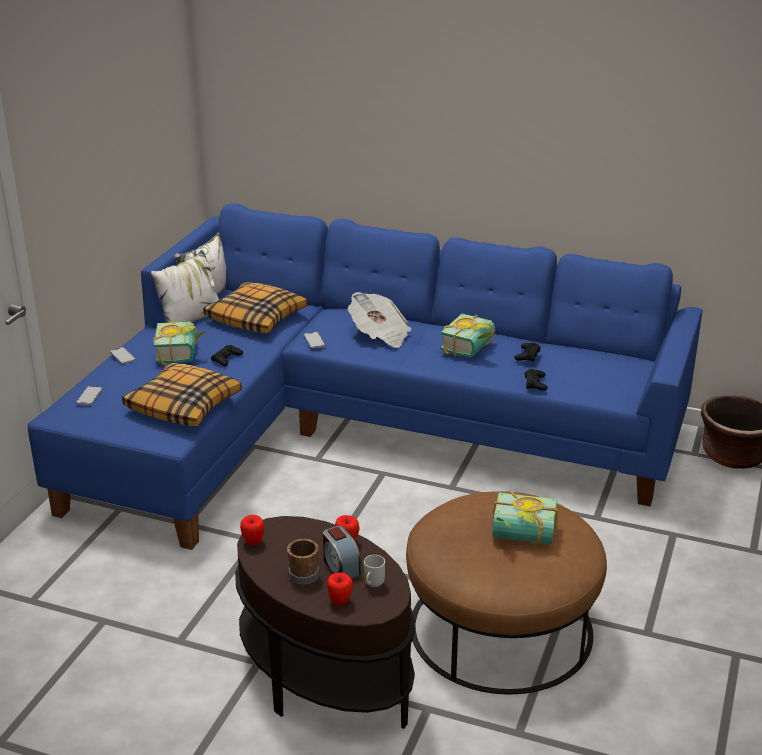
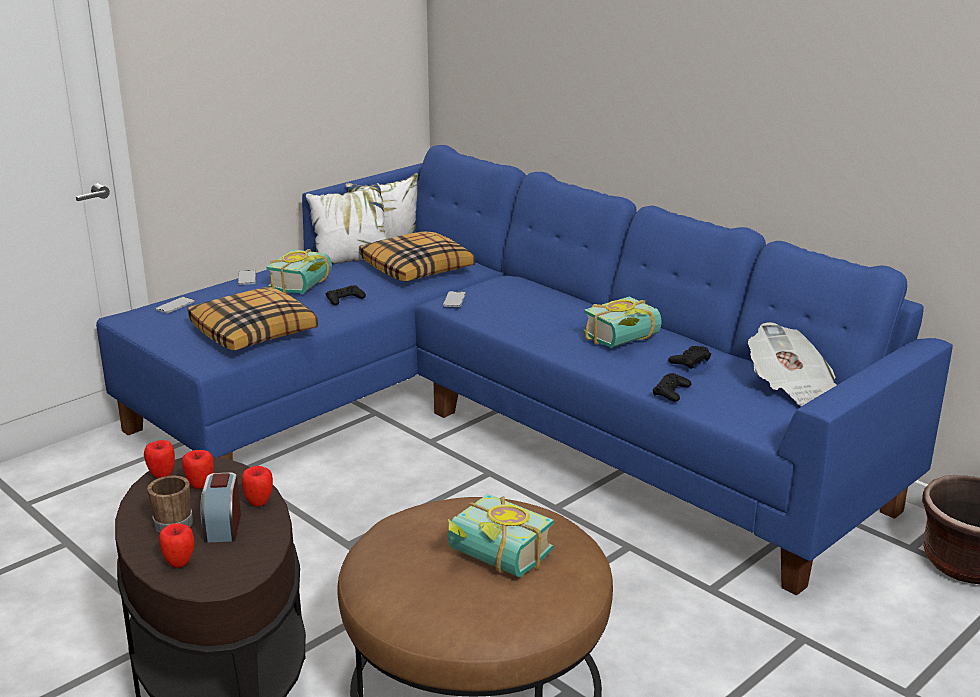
camera: 25 degrees right, 5 degrees down
(290, 541) = (200, 485): none -> apple
(372, 584) = (236, 555): mug -> none
(380, 335) = (534, 308): newspaper -> newspaper (790, 388)

